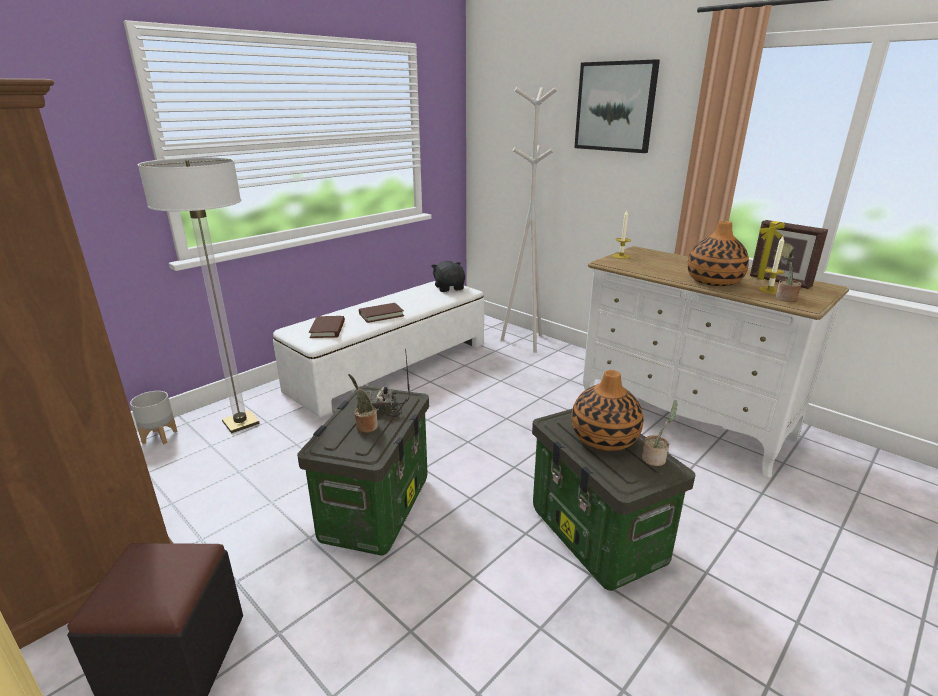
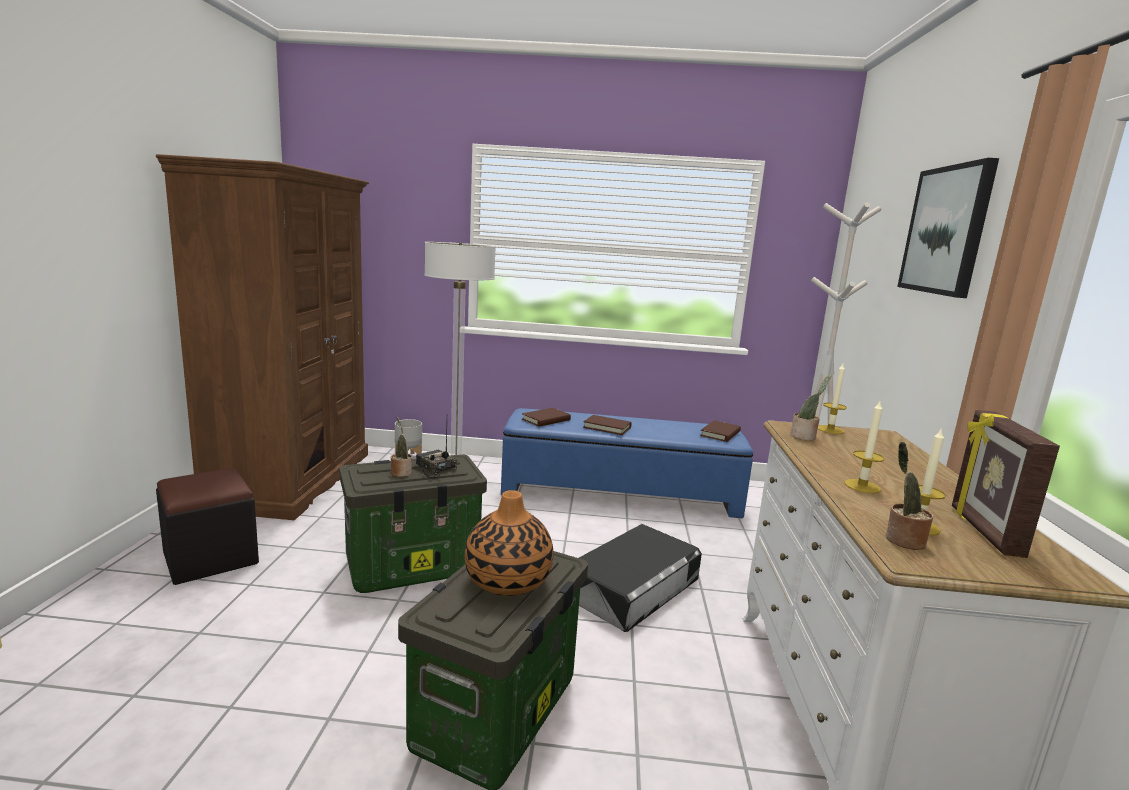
camera: 50 degrees right, 10 degrees down
(391, 365) = (621, 491): white bench -> blue bench
(449, 288) = (720, 434): black plush toy -> brown book
(513, 420) = (632, 587): none -> black storage box
(655, 458) = (500, 622): potted plant -> potted plant (804, 437)
(714, 281) = (862, 486): vase -> candle

